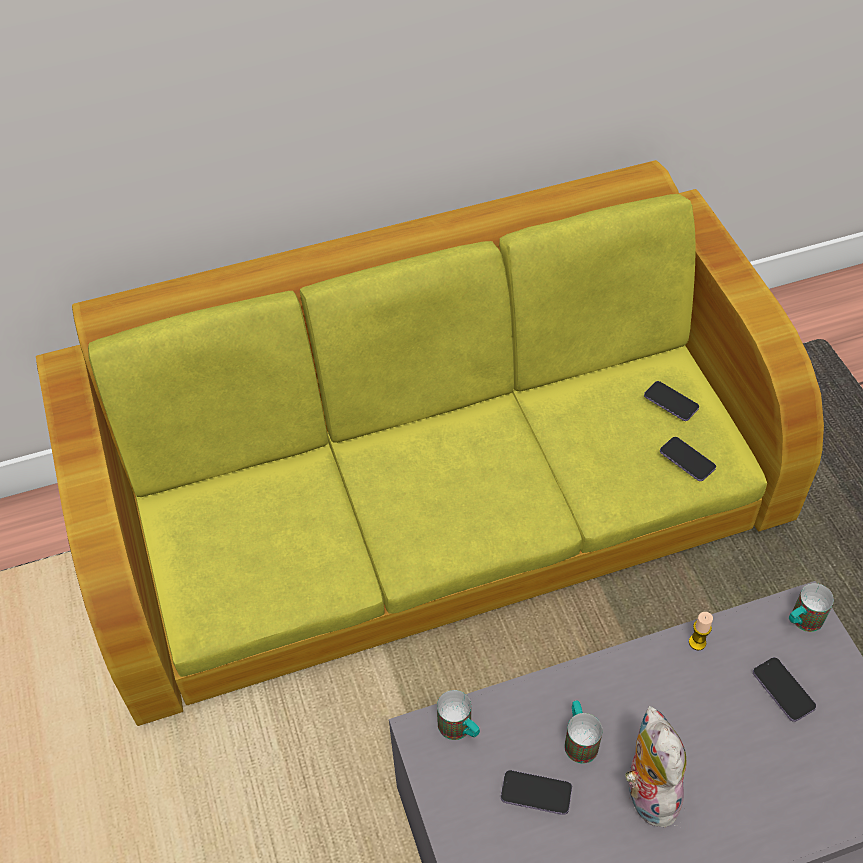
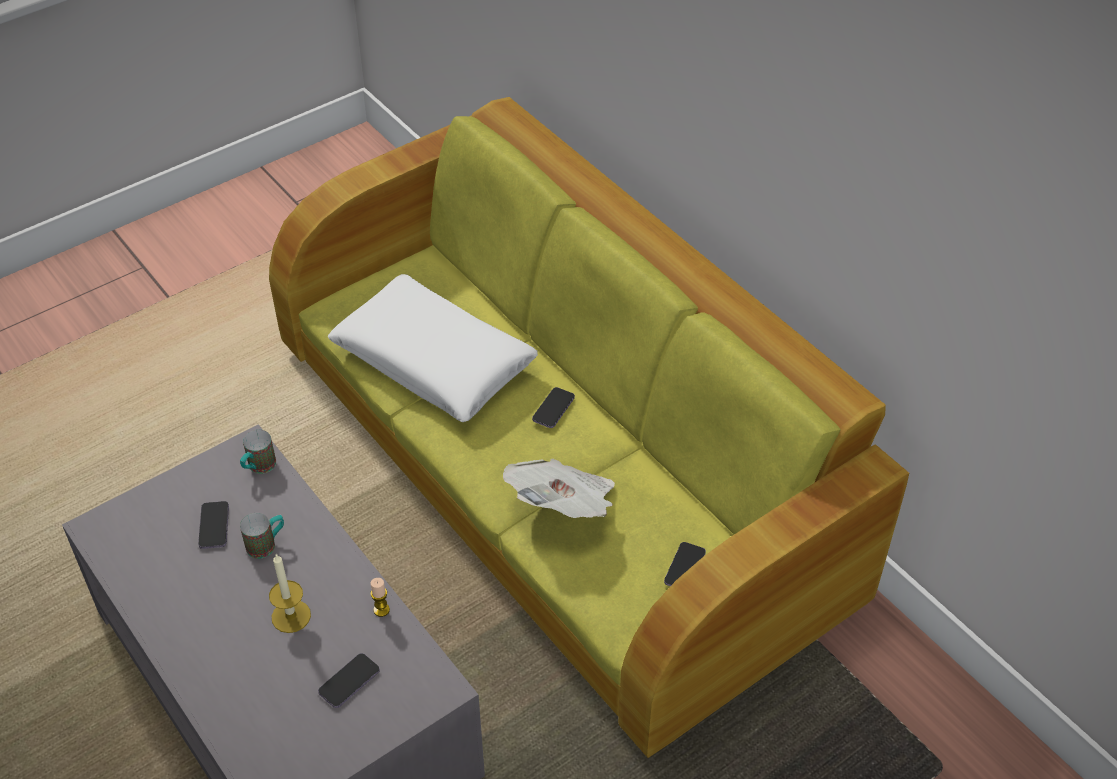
camera: 70 degrees right, 5 degrees down
(325, 537) = (434, 361): none -> white pillow
(572, 472) = (563, 506): none -> newspaper
(647, 792) = (229, 598): plush toy -> none
(687, 460) = (615, 593): phone -> phone (553, 409)
(687, 731) = (291, 616): none -> candle
(801, 621) = (427, 687): mug -> none

